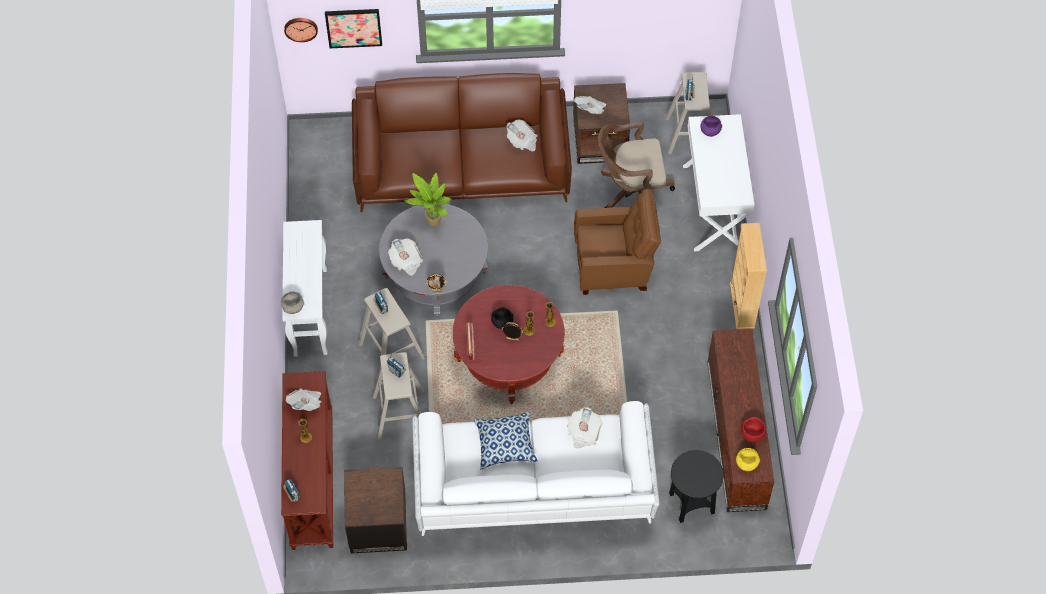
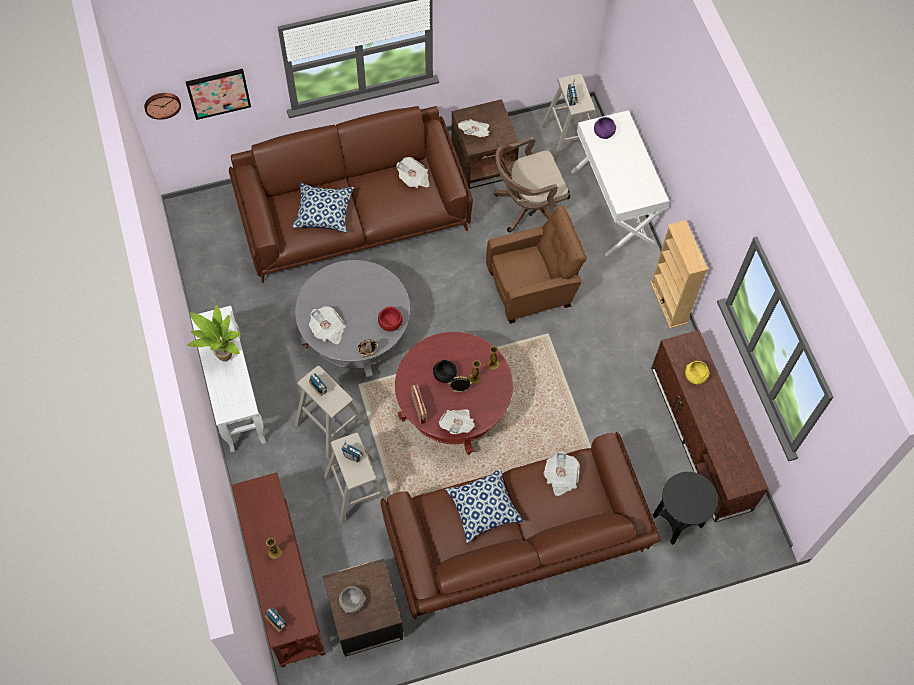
camera: 15 degrees left, 5 degrees up
(293, 307) = (225, 408): grey bowl -> grey bowl (352, 602)
(306, 404) = (265, 514): newspaper -> newspaper (457, 424)
(430, 156) = (324, 212): none -> pillow
(431, 223) = (344, 283): potted plant -> potted plant (223, 357)
(533, 490) = (515, 543): white sofa -> brown sofa
(746, 464) = (735, 475): yellow bowl -> yellow bowl (695, 377)
(752, 434) = (732, 442): red bowl -> red bowl (390, 324)

